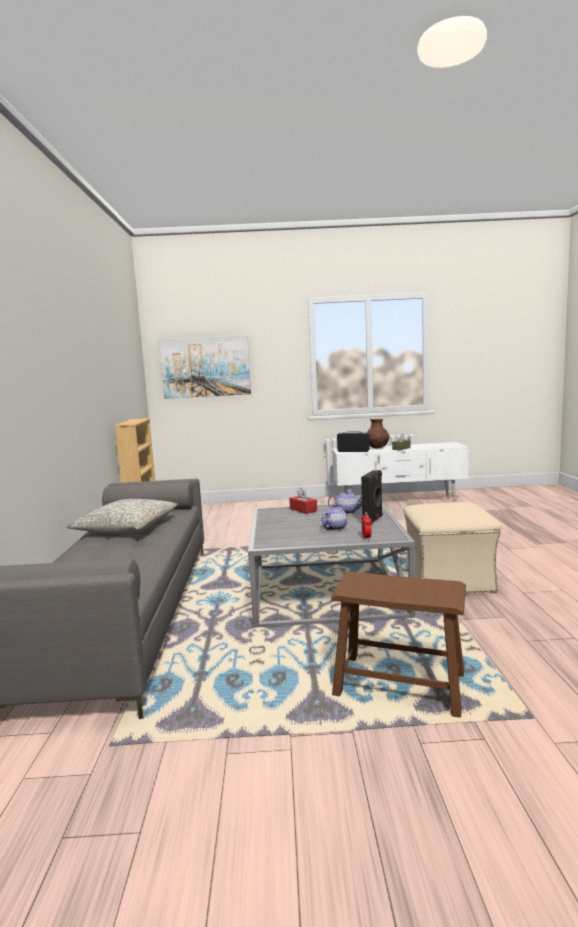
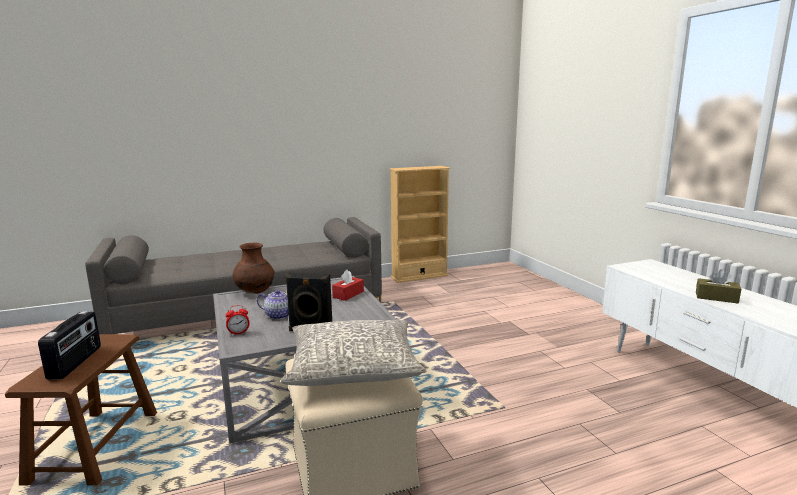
camera: 70 degrees right, 5 degrees up
(127, 528) = (286, 251): grey pillow -> grey pillow (353, 367)
(205, 367) = (559, 115): picture -> none
(347, 511) = (346, 314): teapot -> none
(353, 451) = (642, 271): radio -> radio (76, 362)
(377, 448) = (693, 282): brown vase -> brown vase (255, 292)

